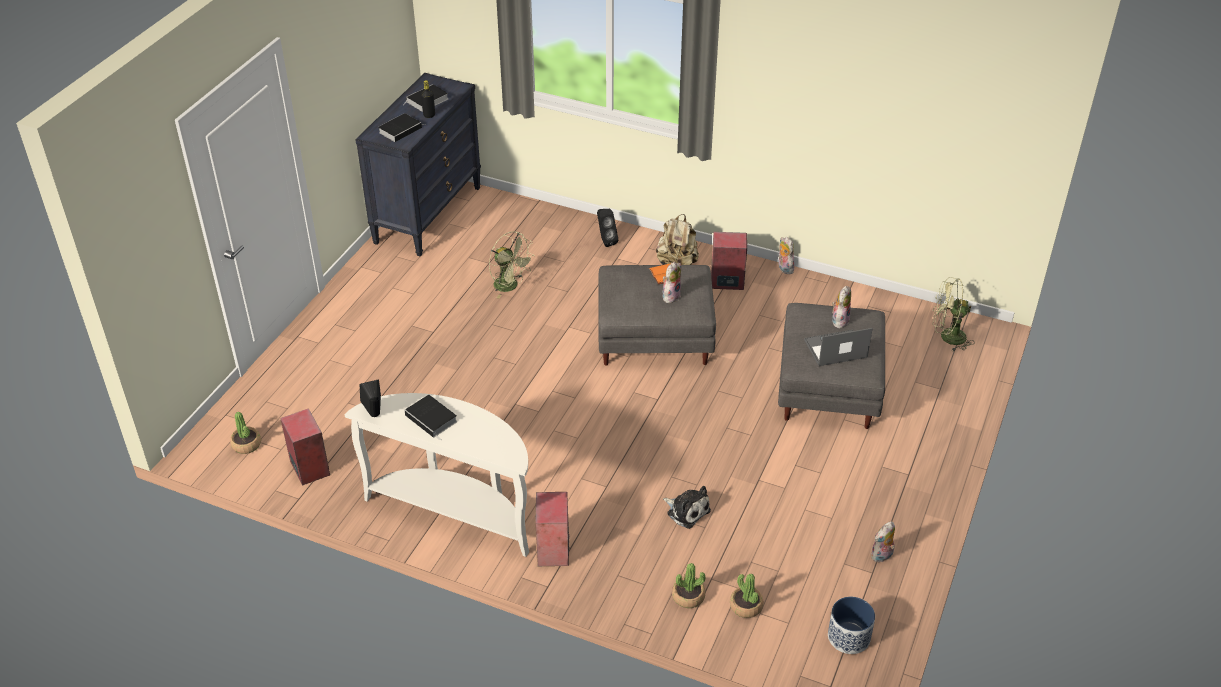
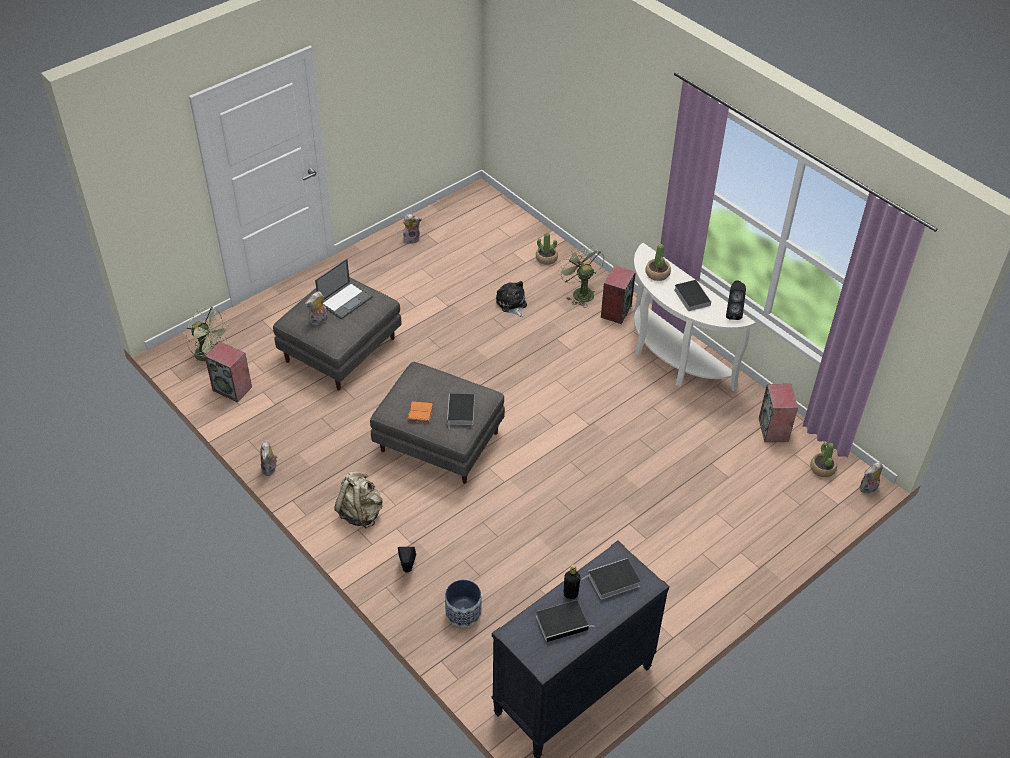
camera: 155 degrees left, 5 degrees up
(510, 286) = (532, 549): green fan -> green fan (580, 292)
(626, 286) = (461, 412): none -> book
(670, 296) = (430, 389): plush toy -> plush toy (868, 489)
(726, 281) = (332, 475): speaker -> speaker (233, 388)
(746, 606) = (515, 242): potted plant -> potted plant (657, 273)
(835, 349) = (345, 300): laptop -> laptop turned 60 degrees counterclockwise
(848, 637) = (469, 210): planter -> planter (463, 612)

